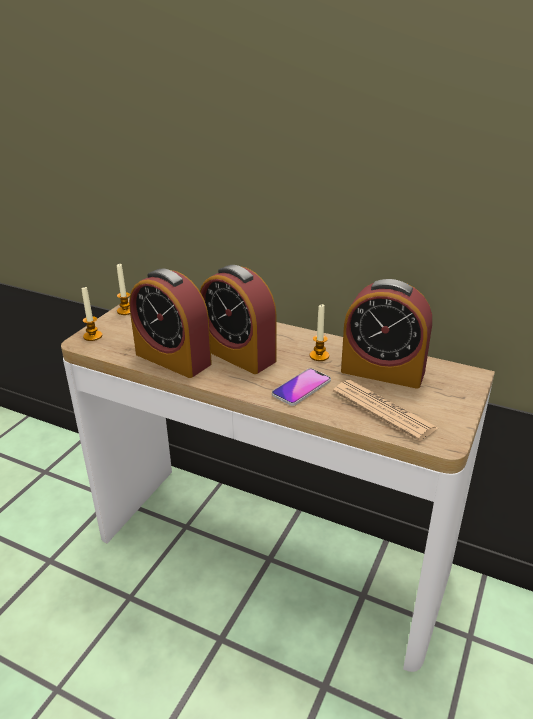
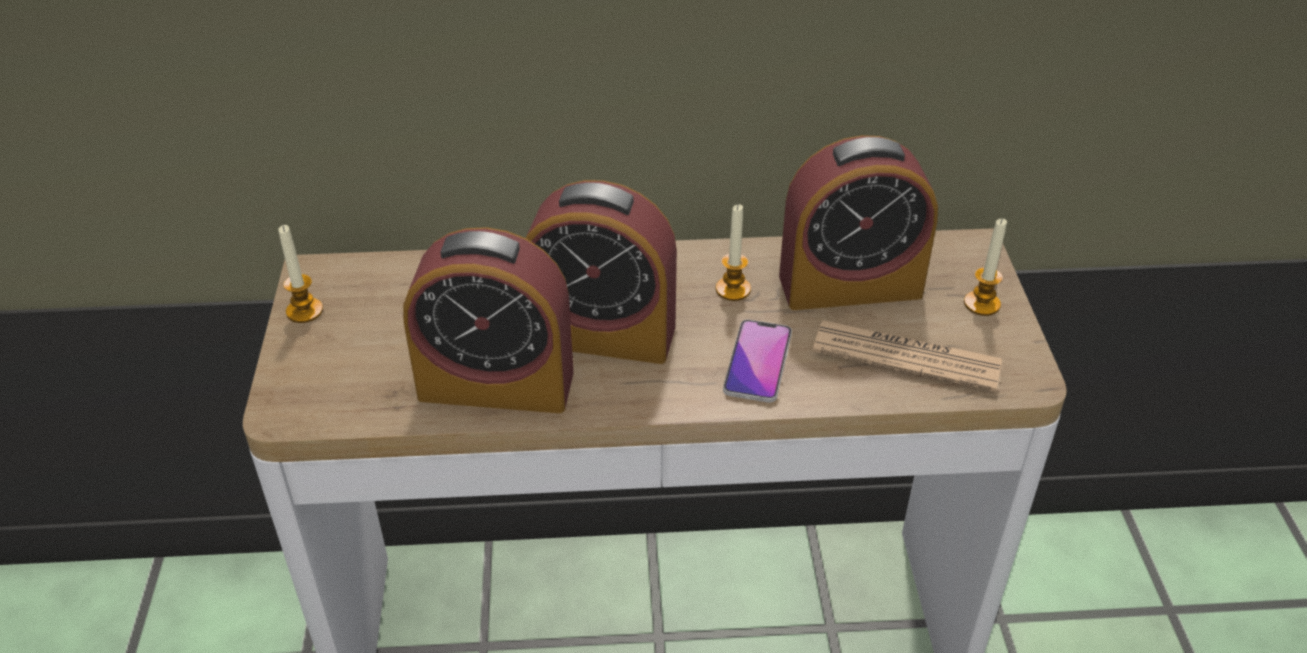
camera: 30 degrees left, 10 degrees up
(92, 336) = (294, 391): candle -> candle (982, 304)

